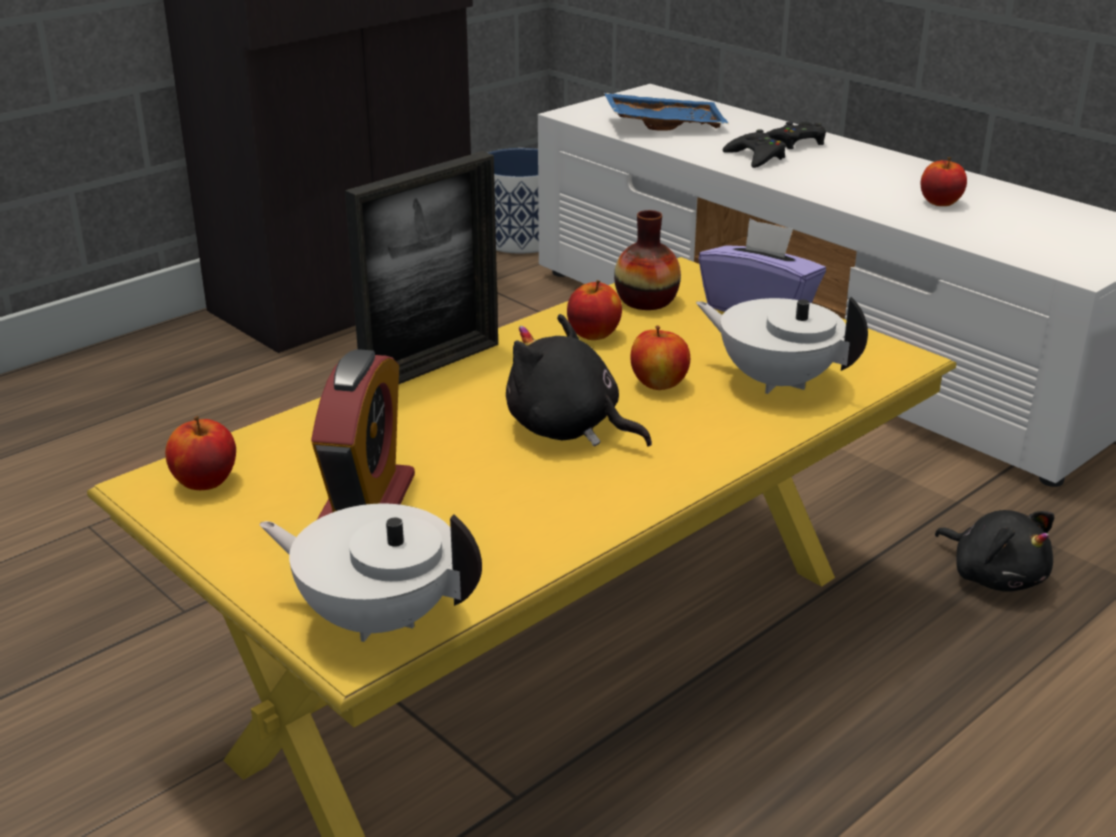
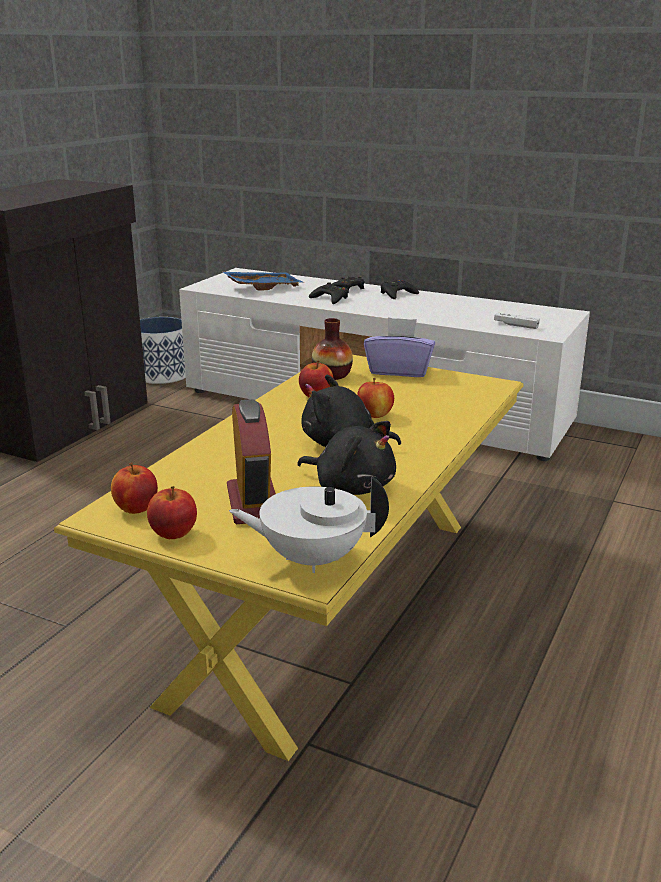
camera: 20 degrees left, 5 degrees down
(431, 366) = (231, 425): picture frame -> none
(776, 380) = (438, 404): white teapot -> none
(873, 161) = (397, 294): none -> black game controller
(940, 203) = (450, 310): apple -> apple (173, 533)
(994, 576) = (543, 510): black plush toy -> black plush toy (351, 487)
(1035, 246) = (516, 325): none -> white game controller

